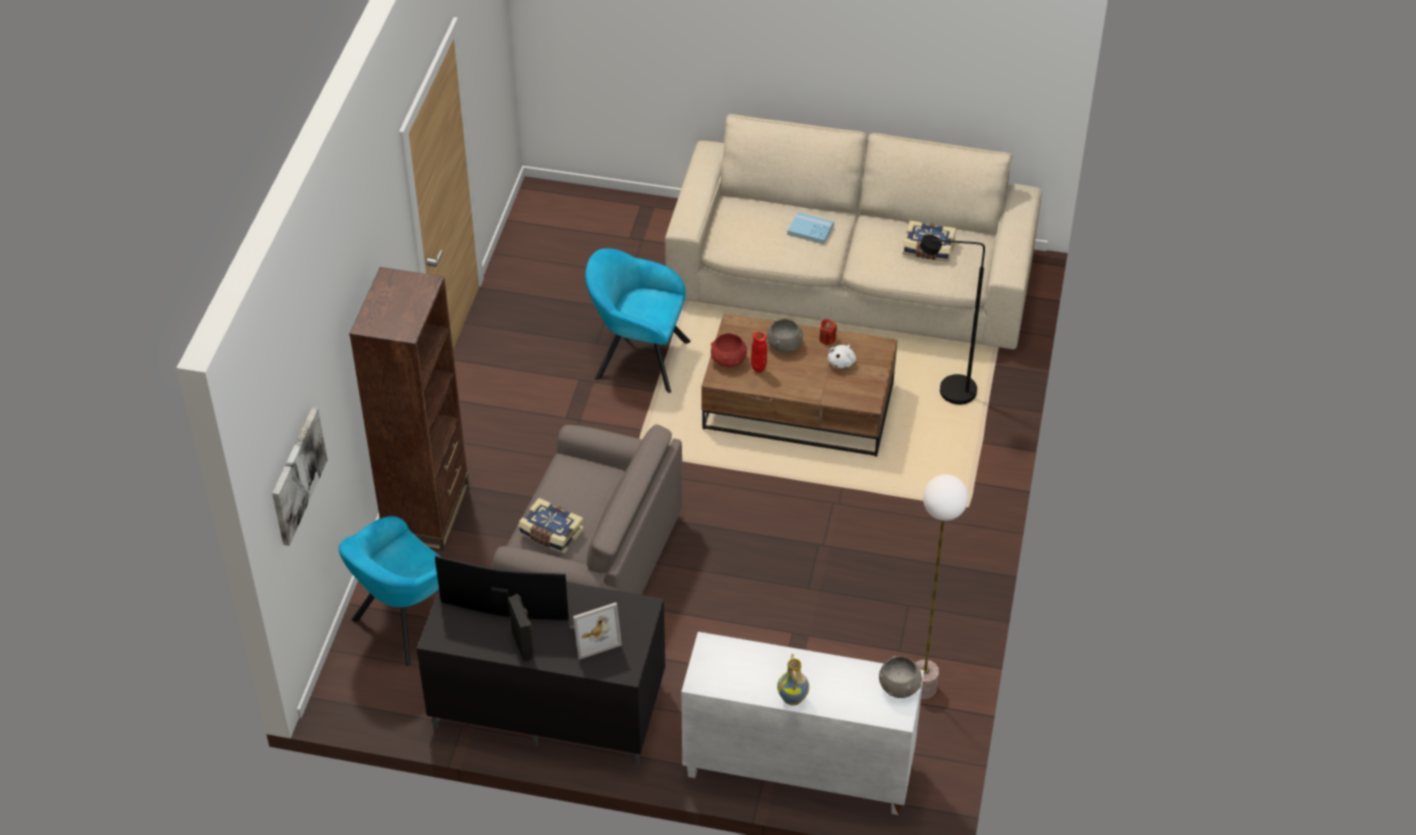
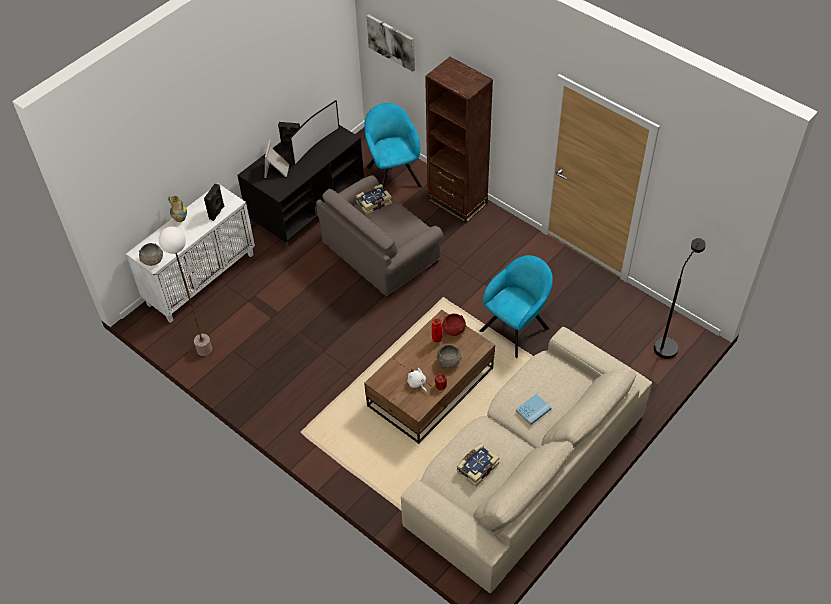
camera: 120 degrees right, 5 degrees up
(746, 656) = (217, 212): none -> black speaker
(947, 392) = (394, 469): black floor lamp -> black floor lamp (668, 343)

